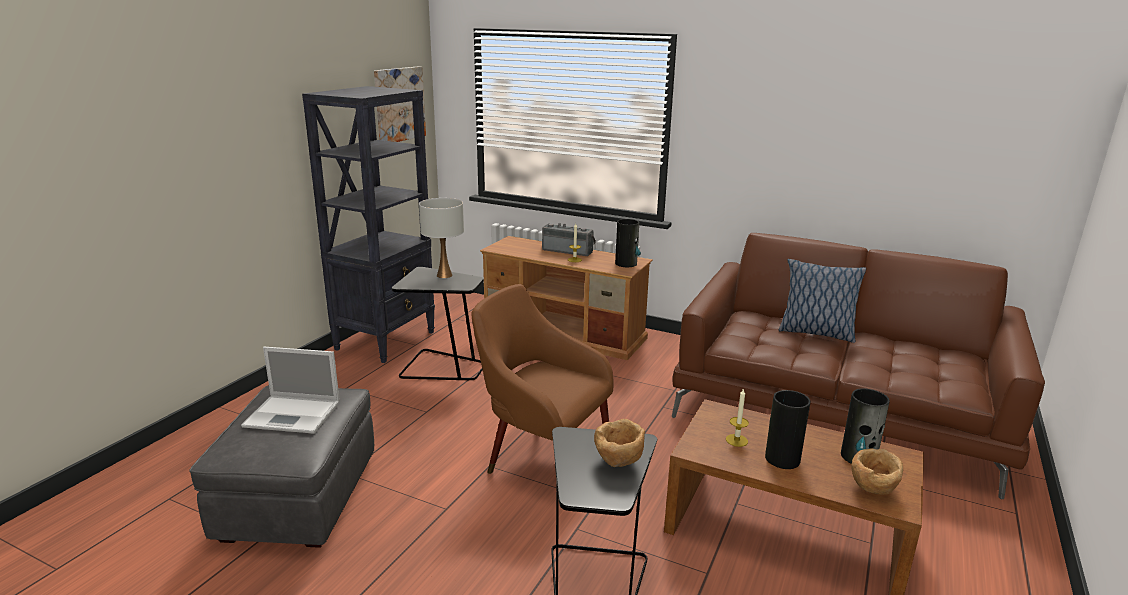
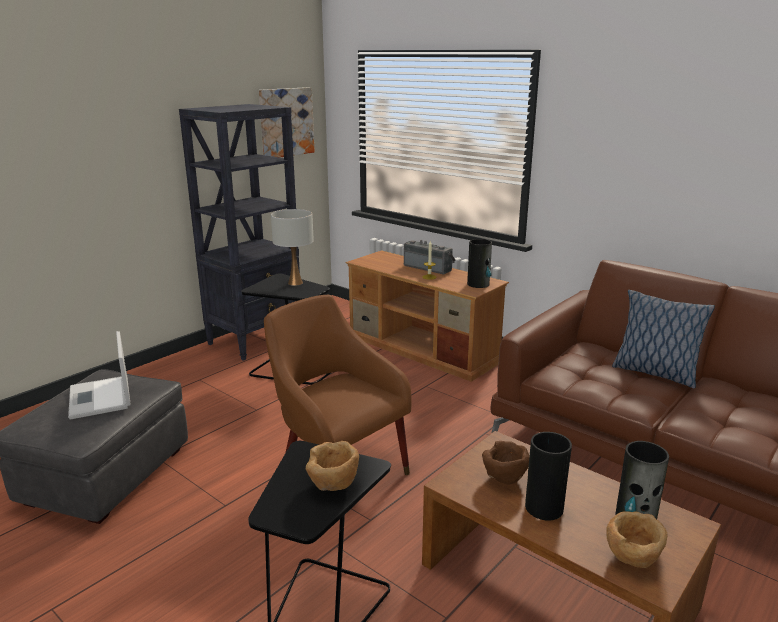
camera: 15 degrees right, 0 degrees up
(294, 414) = (100, 398): laptop -> laptop turned 45 degrees clockwise
(736, 440) = (504, 479): candle -> brown bowl

